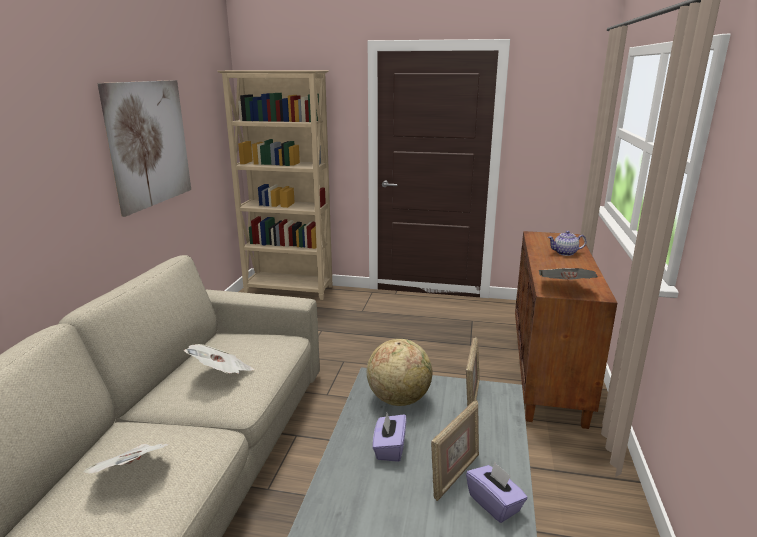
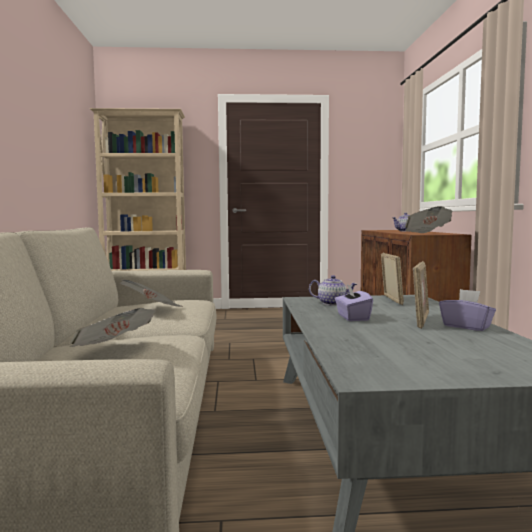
camera: 15 degrees left, 15 degrees down
(149, 144) = (44, 141): picture -> none
(399, 399) = (333, 303): globe -> teapot

